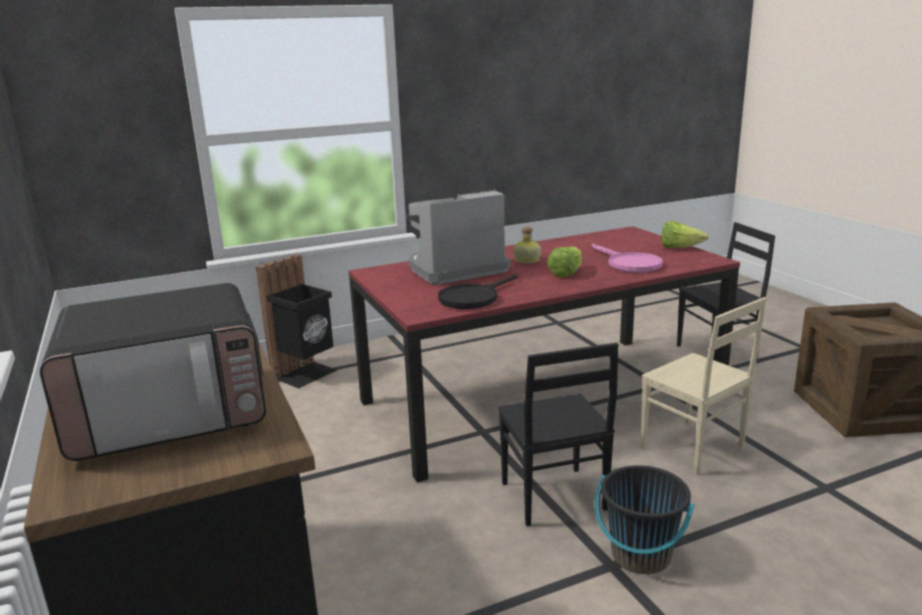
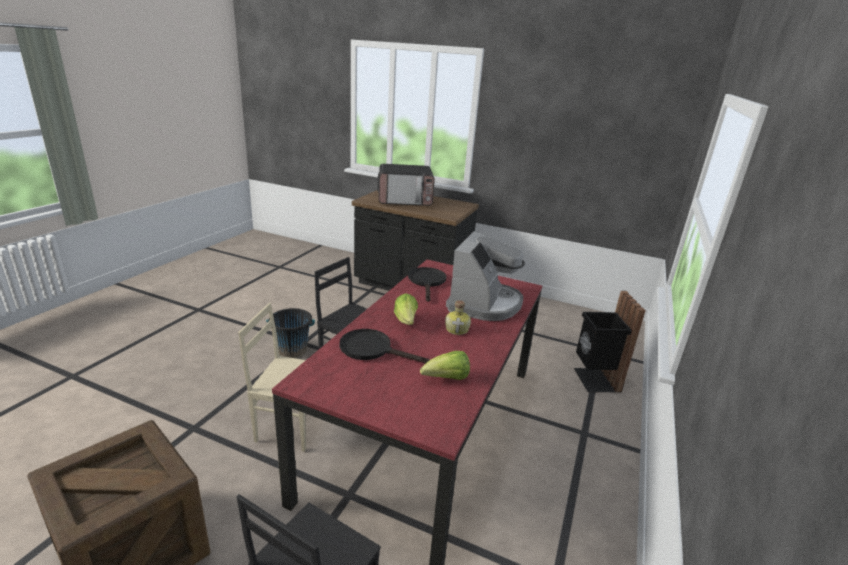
camera: 135 degrees right, 5 degrees up
(171, 413) = (405, 200): microwave -> microwave turned 120 degrees counterclockwise
(629, 264) = (372, 349): pink frying pan -> black frying pan
(679, 248) = (348, 400): lettuce -> lettuce (447, 379)

